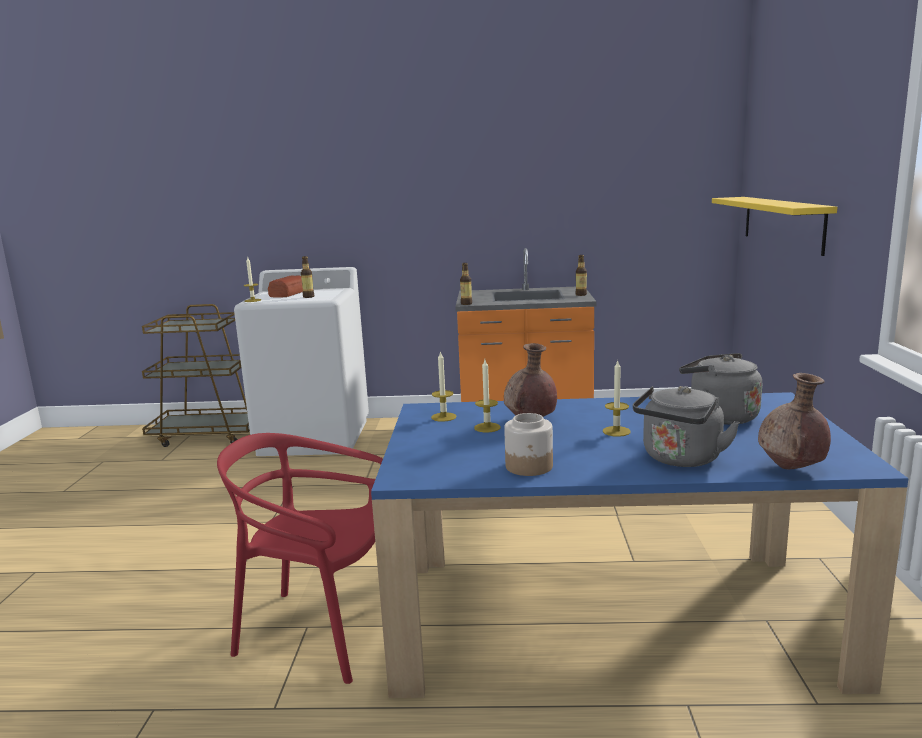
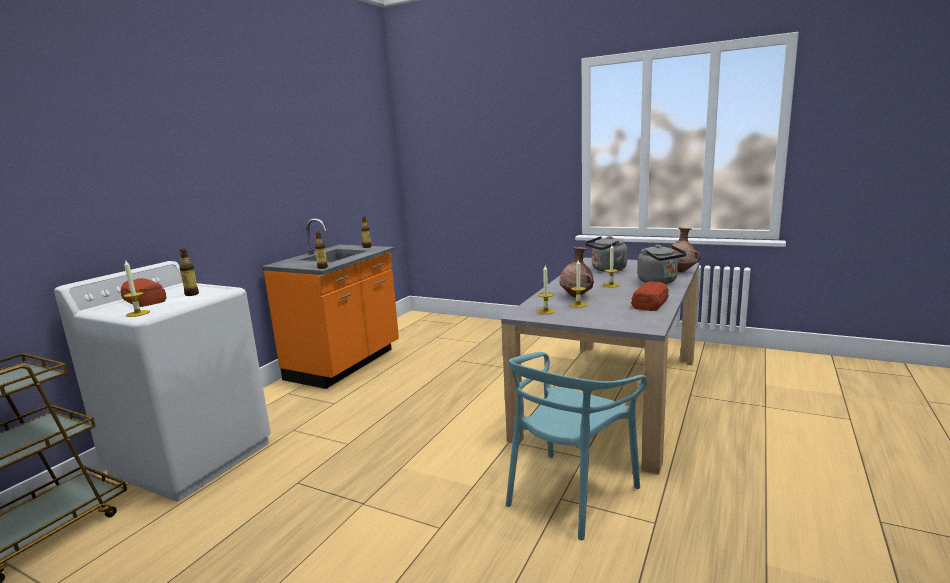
camera: 65 degrees left, 0 degrees up
(319, 631) = (570, 493): red chair -> turquoise chair
(529, 467) = (650, 303): jar -> bread
(609, 618) = (613, 395): blue dining table -> grey dining table
(782, 222) = (463, 182): yellow shelf -> none

